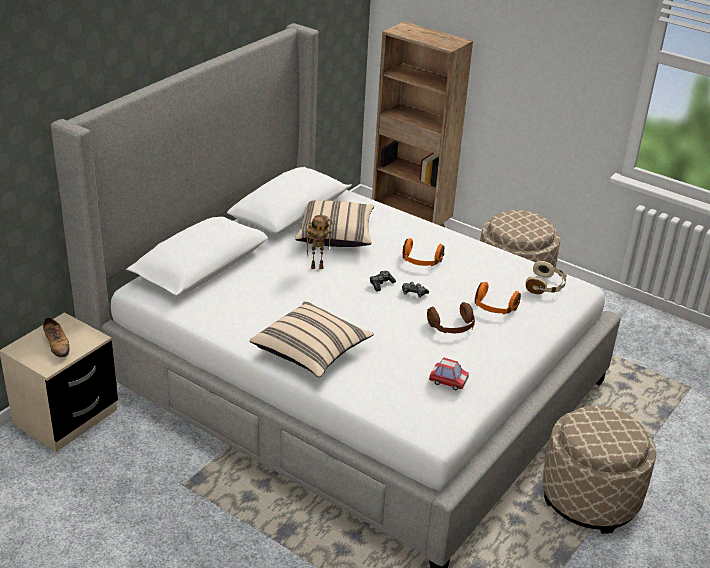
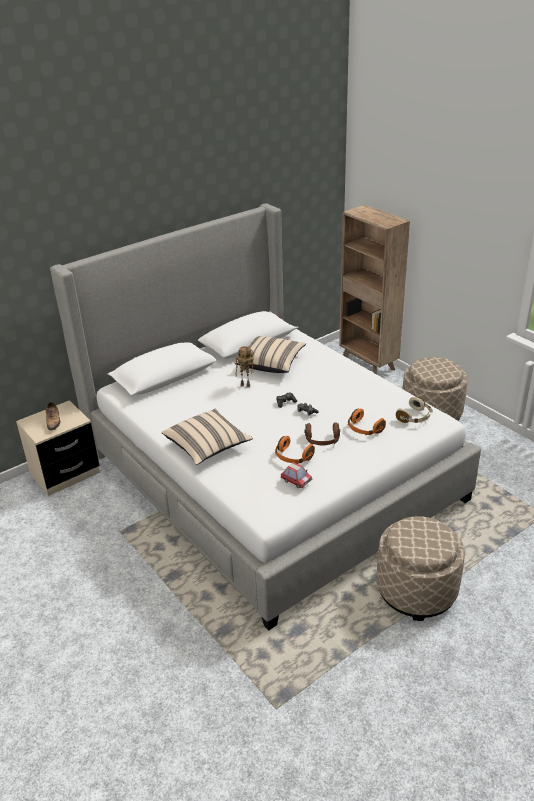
camera: 20 degrees right, 0 degrees up
(421, 261) = (325, 388): orange headphones -> orange headphones (292, 457)

